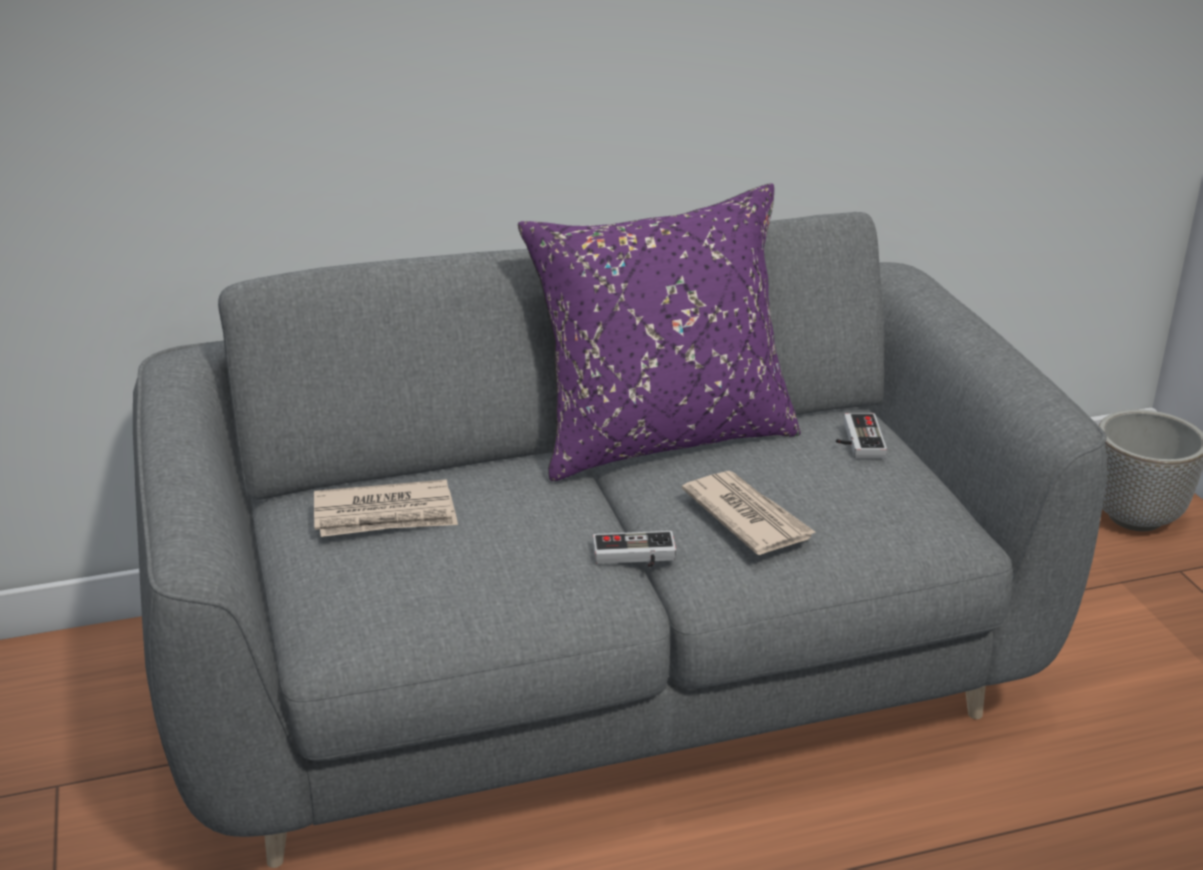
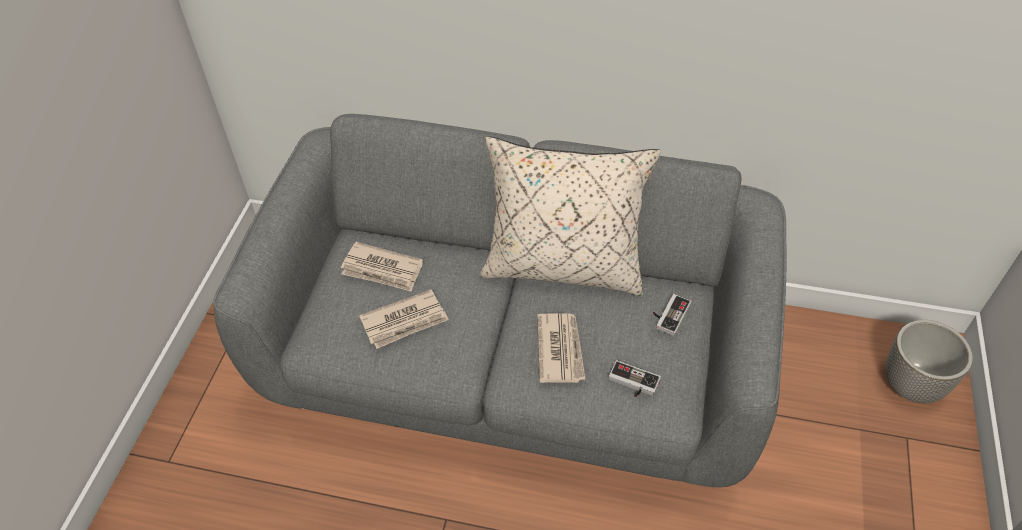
camera: 30 degrees right, 20 degrees up
(479, 560) = (405, 321): none -> newspaper
(634, 557) = (483, 351): game controller -> game controller (632, 384)
(661, 438) = (563, 266): purple pillow -> beige pillow

